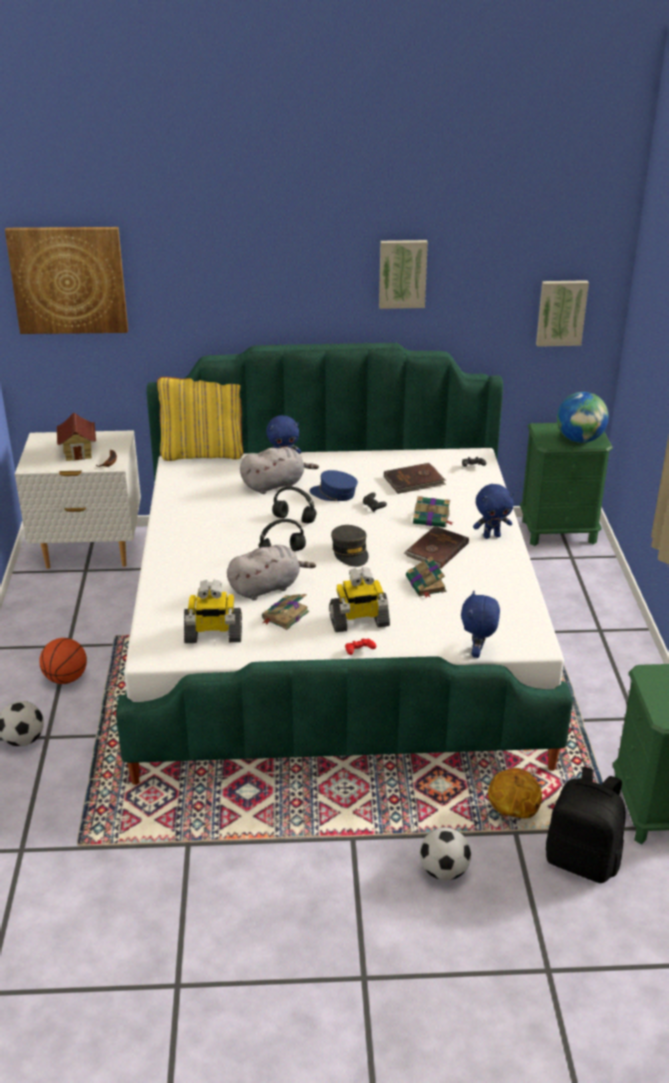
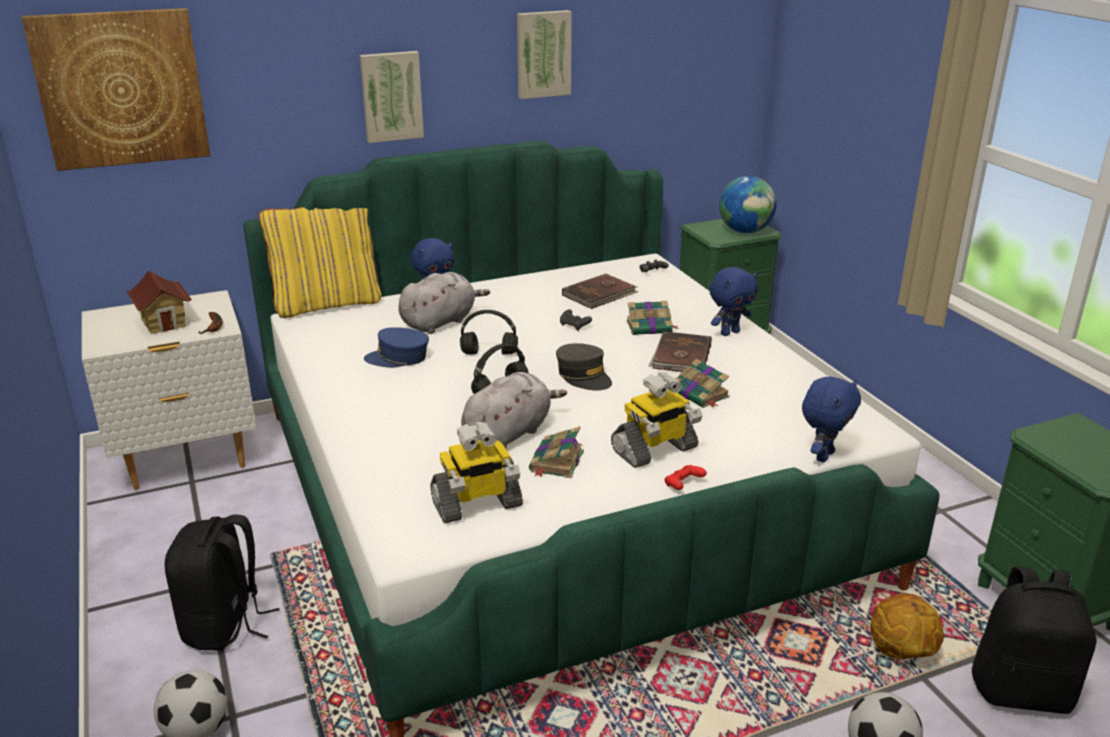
camera: 20 degrees left, 5 degrees down
(66, 678) = (225, 625): basketball -> black backpack
(334, 494) = (517, 320): blue cap -> blue cap (398, 358)
(478, 652) = (823, 455): blue plush toy -> blue plush toy turned 135 degrees counterclockwise
(561, 312) = (709, 91): picture -> picture (391, 96)

